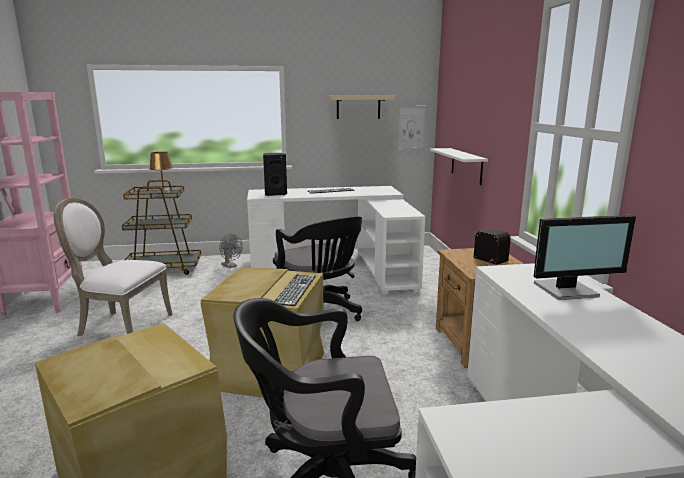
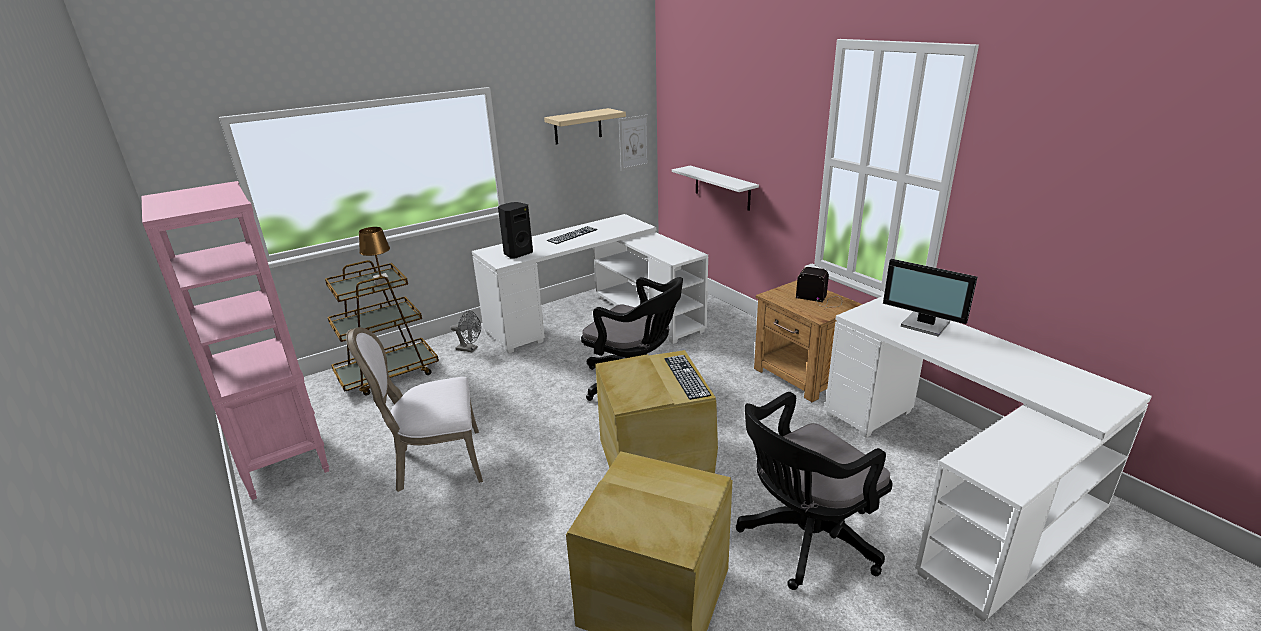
camera: 25 degrees left, 10 degrees up
(567, 290) = (925, 325): monitor -> monitor turned 75 degrees clockwise

